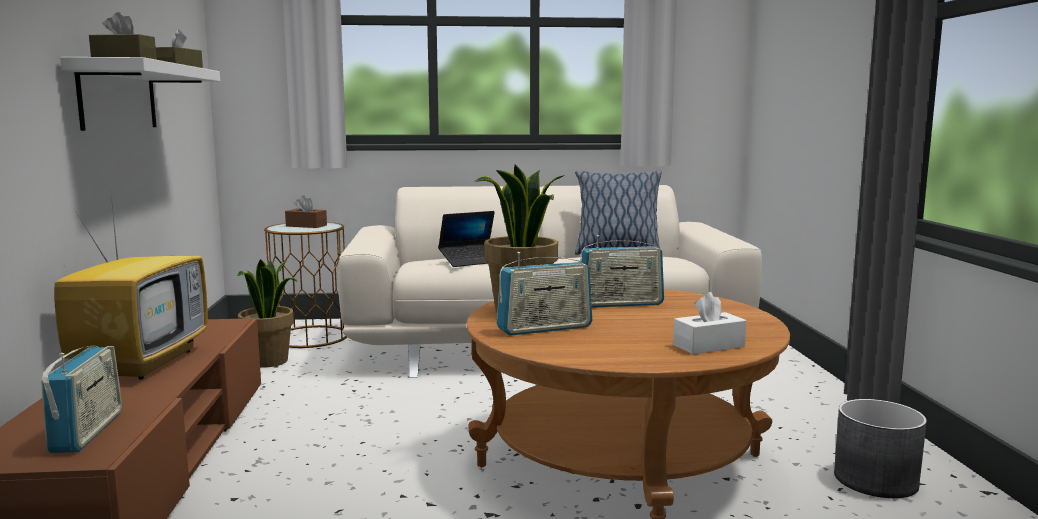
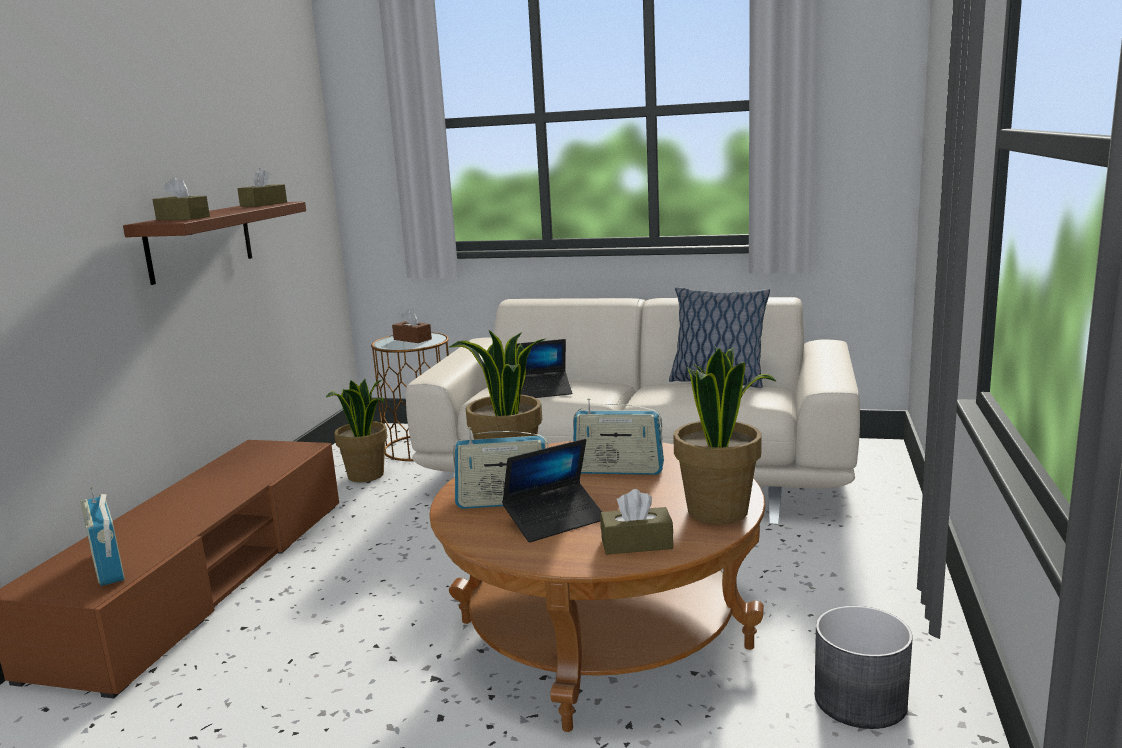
camera: 20 degrees right, 5 degrees up
(87, 432) = (108, 567): radio -> radio turned 135 degrees clockwise
(118, 97) = (200, 242): white shelf -> brown shelf
(142, 362) = (201, 492): television -> none
(612, 337) = (555, 520): none -> laptop
(708, 346) = (636, 543): white tissue box -> brown tissue box
(747, 323) = (719, 511): none -> potted plant

